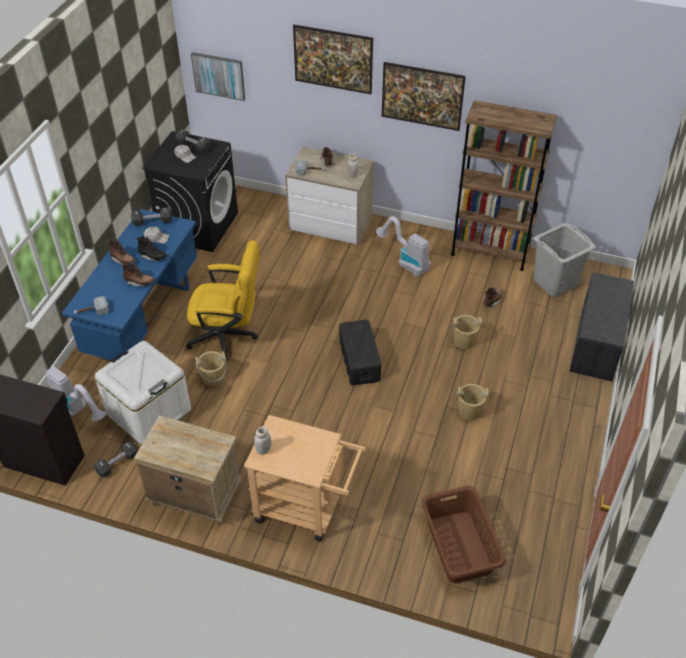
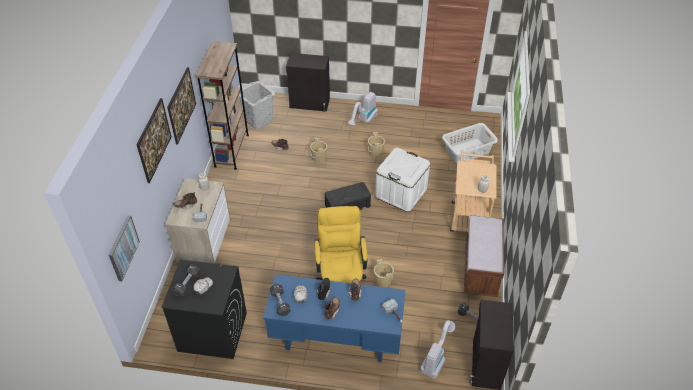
camera: 100 degrees left, 0 degrees up
(148, 412) = (424, 312): white storage box -> white storage box (401, 193)
(194, 496) = (480, 269): beige nightstand -> brown bench
(405, 261) = (246, 192): vacuum cleaner -> vacuum cleaner (363, 121)
(459, 547) = (468, 151): brown laundry basket -> grey laundry basket
(597, 344) = (310, 103): grey bench -> black cabinet

